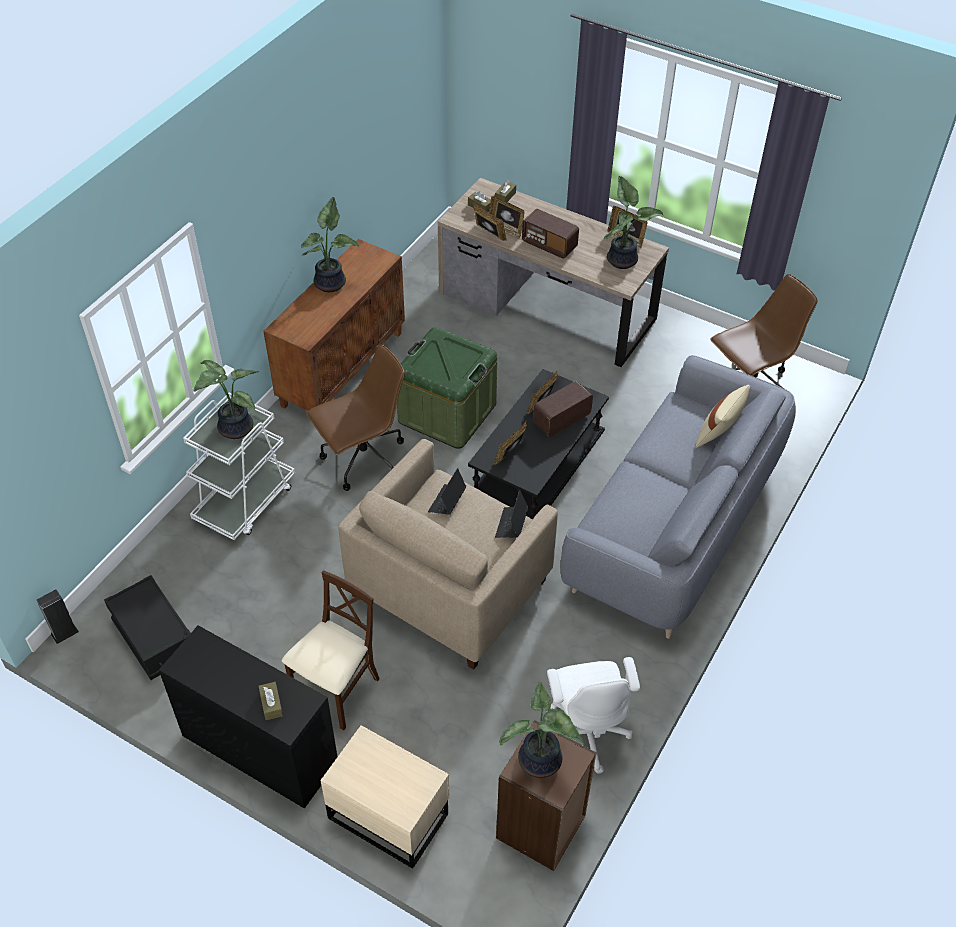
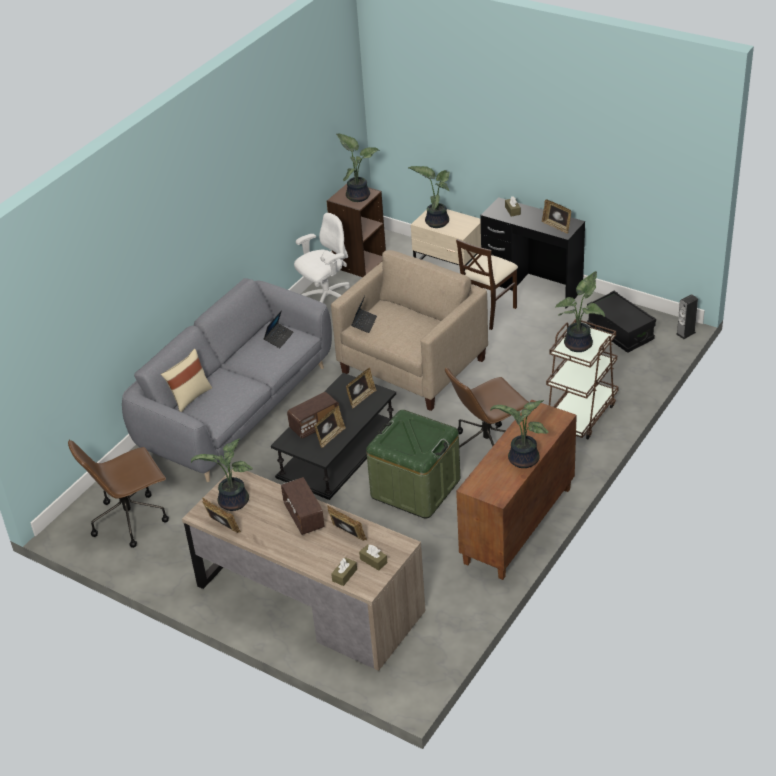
camera: 175 degrees left, 10 degrees down
(245, 502) = (580, 414): white cart -> brown cart
(403, 777) = (436, 222): none -> potted plant
(447, 502) = (411, 334): laptop -> laptop (279, 338)
(488, 234) = (366, 526): picture frame -> picture frame (556, 226)
(549, 245) = (304, 516): radio -> radio turned 150 degrees counterclockwise
(586, 732) = (326, 300): white office chair -> white office chair turned 60 degrees clockwise

